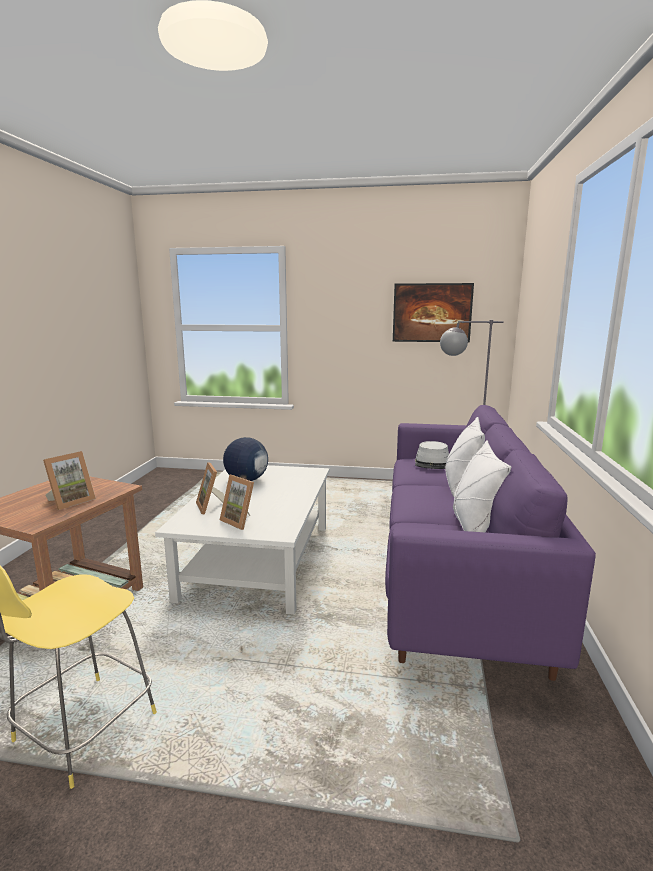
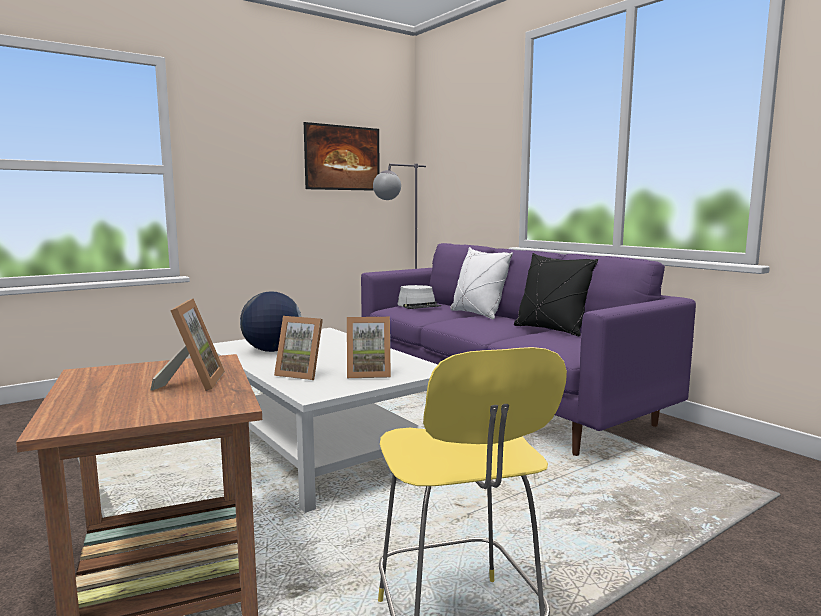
camera: 45 degrees left, 5 degrees down
(473, 527) = (551, 330): white pillow -> black pillow

